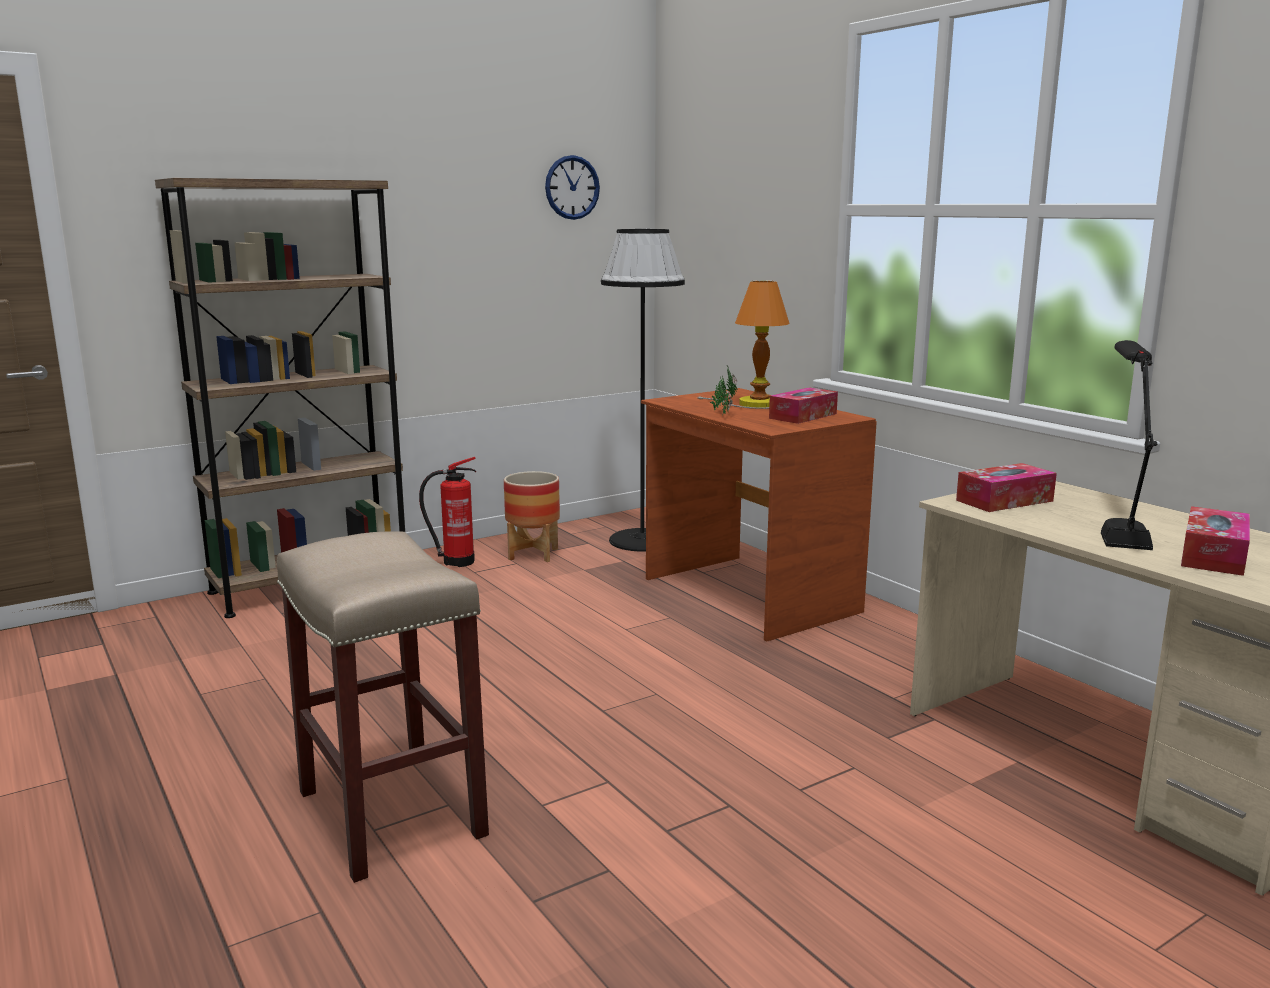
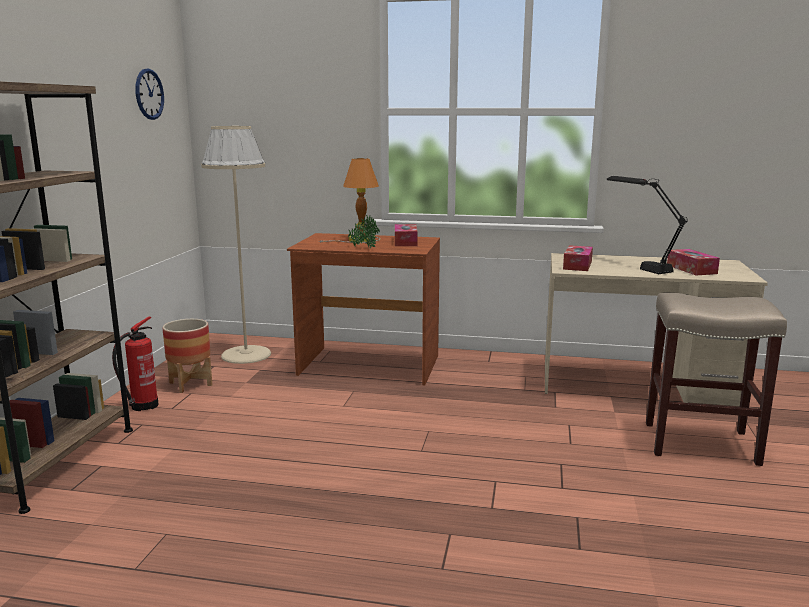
camera: 45 degrees left, 0 degrees up
(388, 812) = (430, 556): beige stool -> beige stool (698, 443)
(642, 540) = (246, 354): black floor lamp -> beige floor lamp

